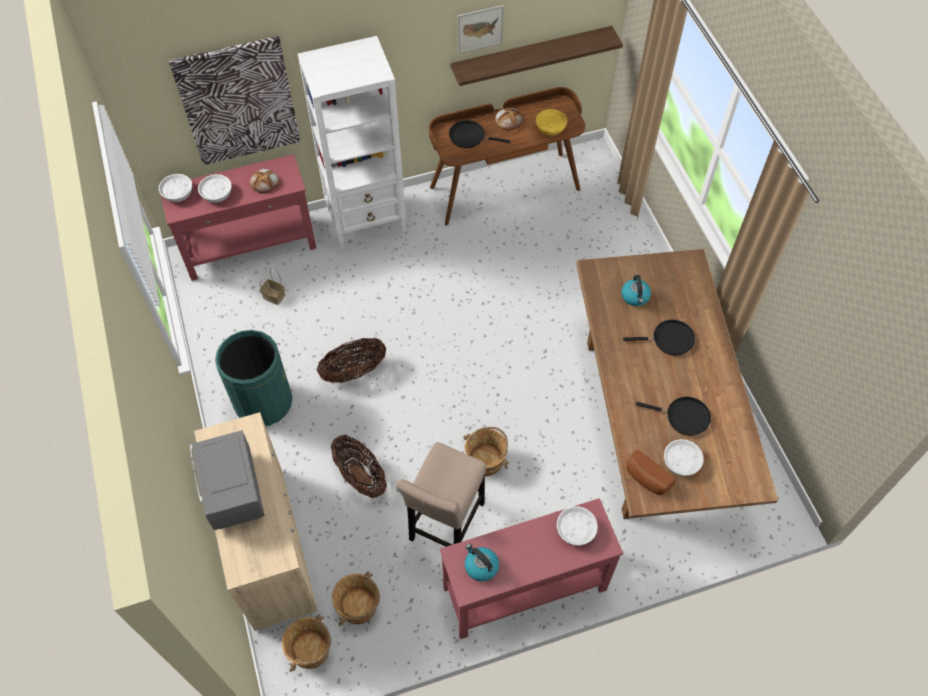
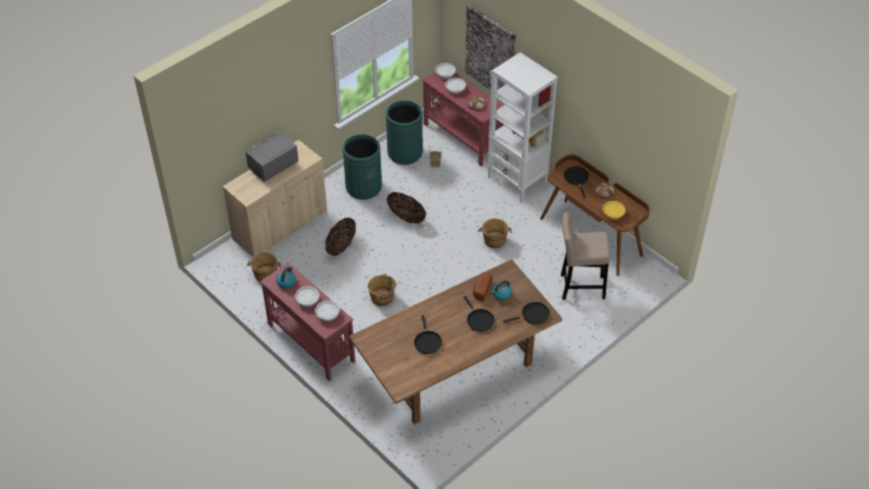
camera: 65 degrees right, 10 degrees down
(231, 325) = (405, 153): none -> green trash can
(311, 650) = (232, 265): brown bucket -> brown bucket (494, 240)
(445, 526) = (331, 294): beige stool -> beige stool (579, 287)
(479, 28) = (610, 122): picture -> none
(531, 55) = (636, 167): shelf -> none
(646, 479) = (375, 336): bread -> bread (481, 289)
(681, 461) = (396, 348): white bowl -> white bowl (308, 300)
(686, 277) = (533, 315): none -> black frying pan

